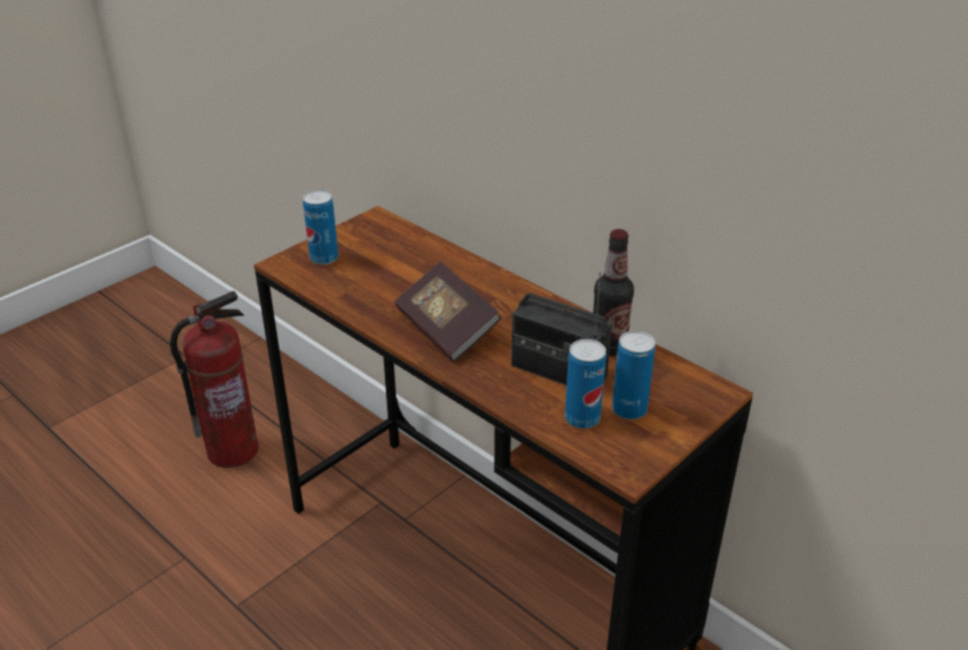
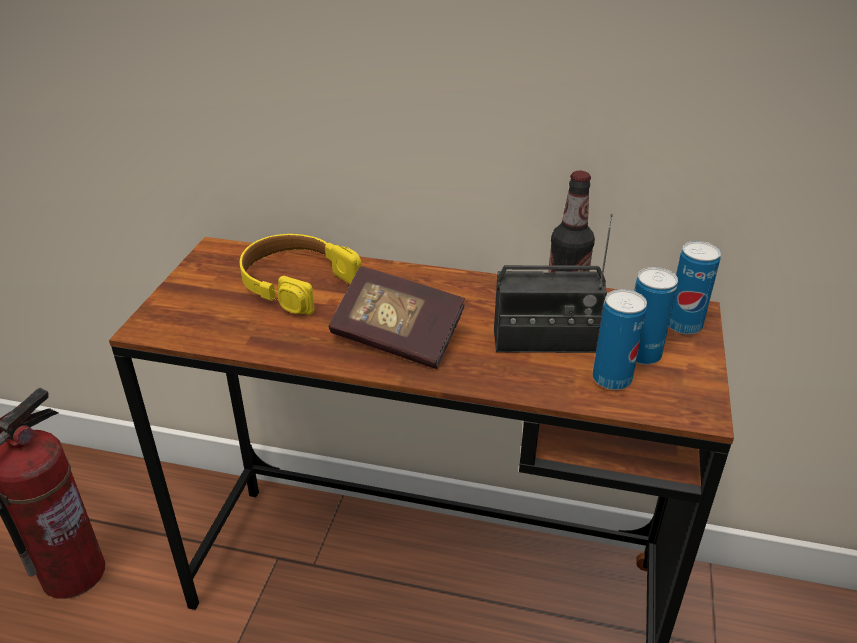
camera: 30 degrees left, 0 degrees up
(324, 258) = (192, 307): can -> can (683, 325)
(412, 262) = (296, 282): none -> yellow headphones

